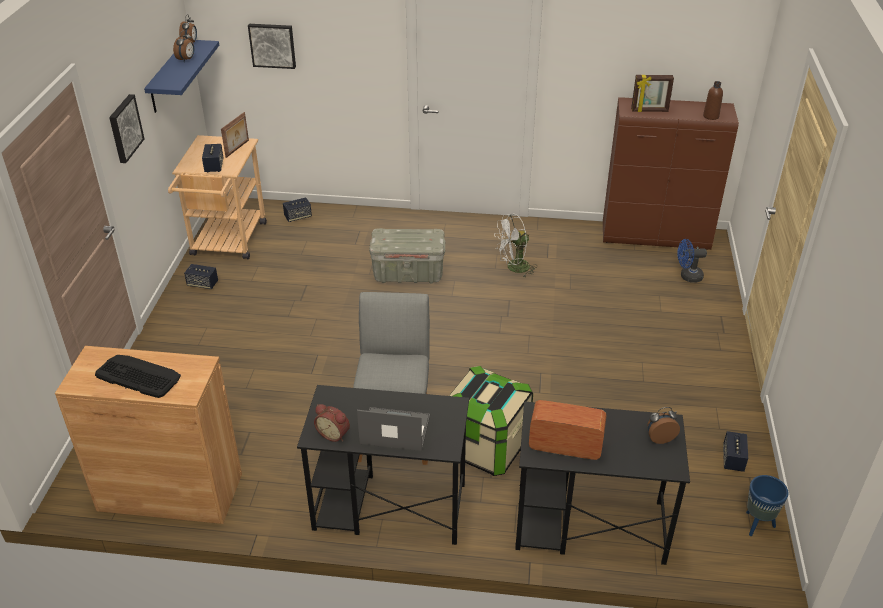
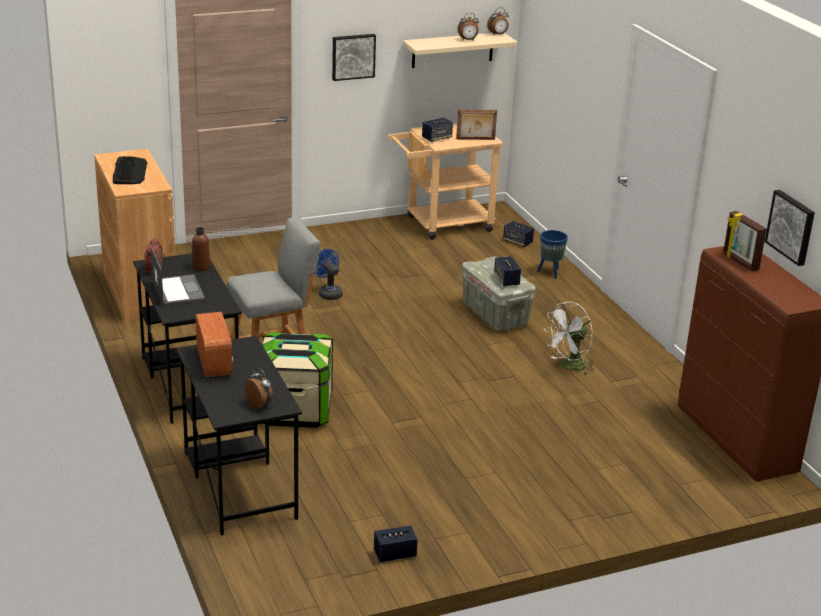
camera: 60 degrees right, 10 degrees down
(168, 77) = (452, 50): blue shelf -> beige shelf
(202, 284) = (377, 232): speaker -> speaker (506, 280)
(272, 45) = (553, 64): picture -> picture (791, 227)
(514, 268) = (569, 366): white fan -> white fan turned 75 degrees counterclockwise
(687, 276) = (683, 476): blue fan -> blue fan (328, 293)
(711, 116) = (779, 296): brown bottle -> brown bottle (201, 267)
(757, 525) = (311, 583): blue planter -> blue planter (550, 273)

